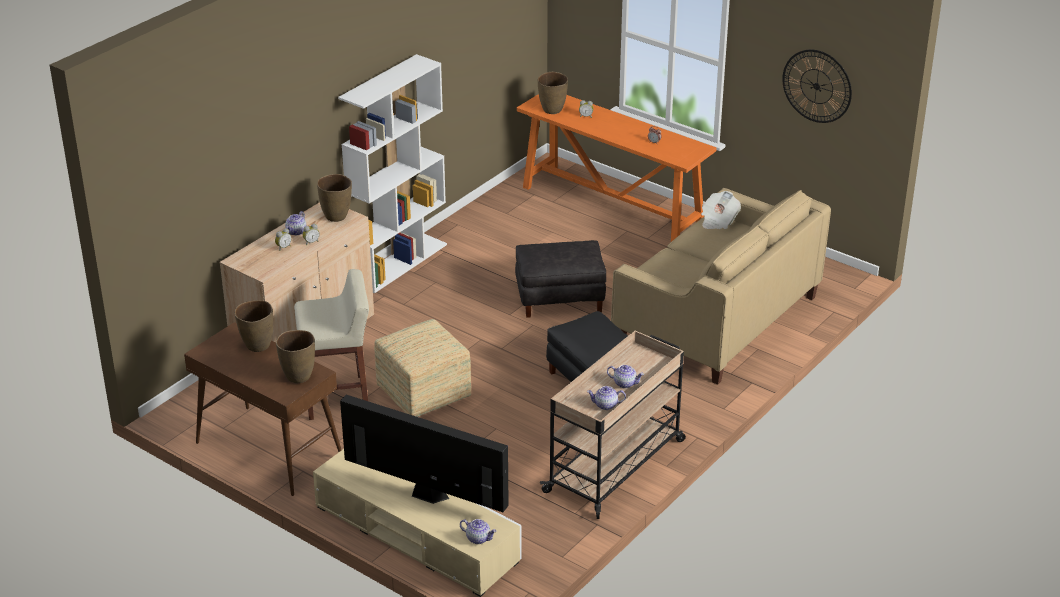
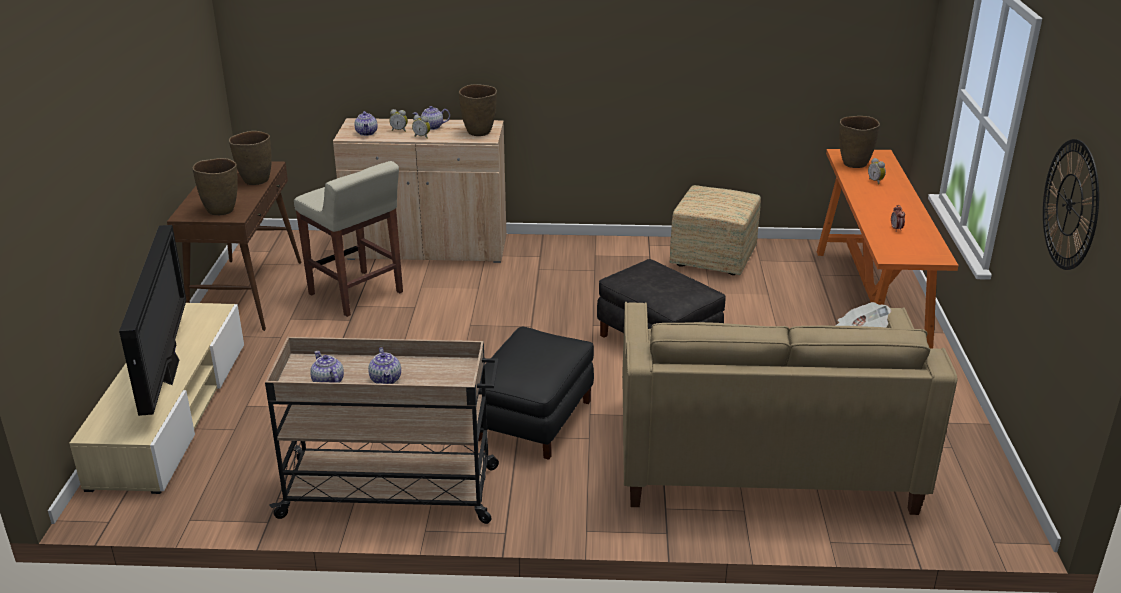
camera: 55 degrees right, 5 degrees down
(399, 263) = (600, 244): white bookcase -> none
(424, 393) = (407, 331): ottoman -> ottoman (713, 258)
(478, 538) = (110, 427): teapot -> teapot (367, 133)

